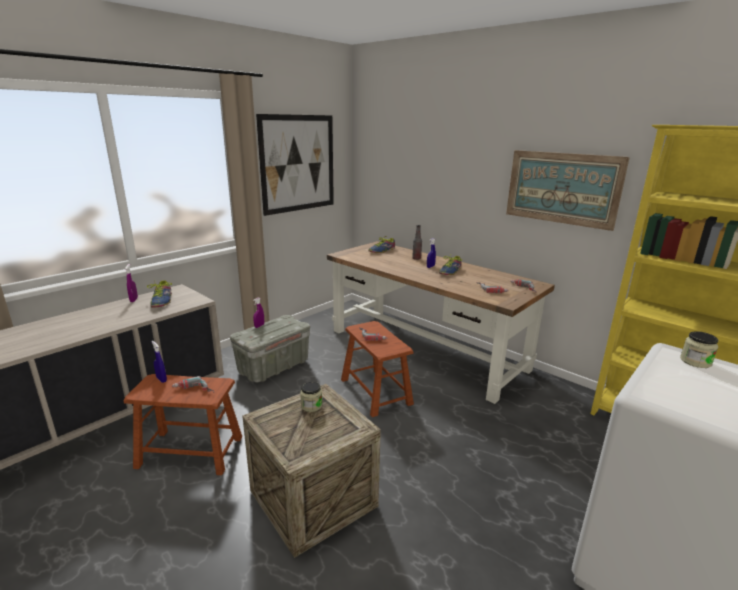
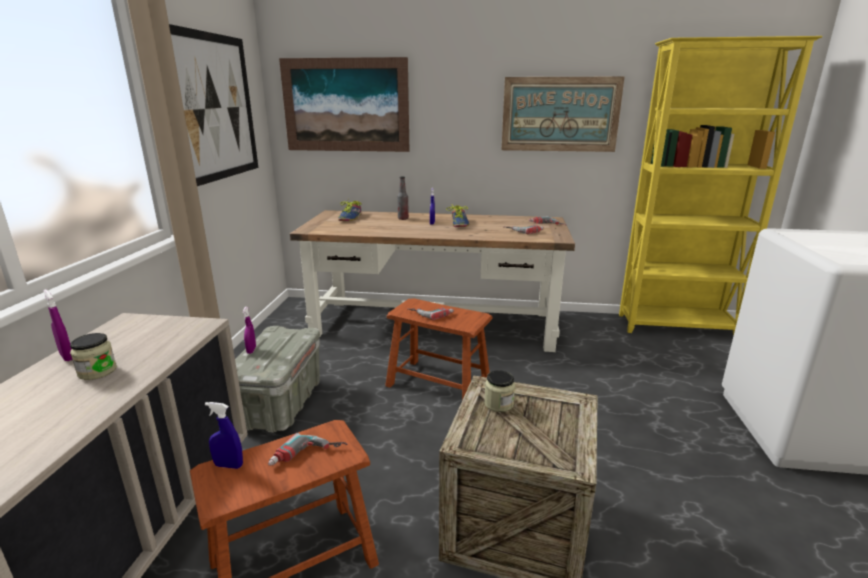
camera: 35 degrees left, 0 degrees up
(162, 301) = (131, 343): shoe -> none
(398, 164) = (345, 105): none -> picture
(695, 361) = (809, 234): jar -> jar (97, 371)

